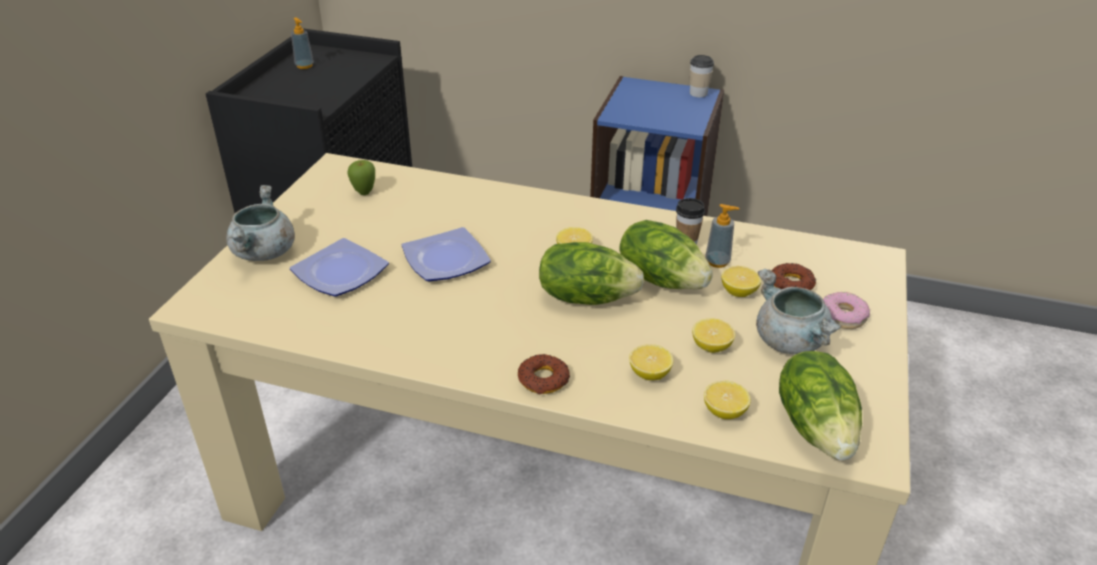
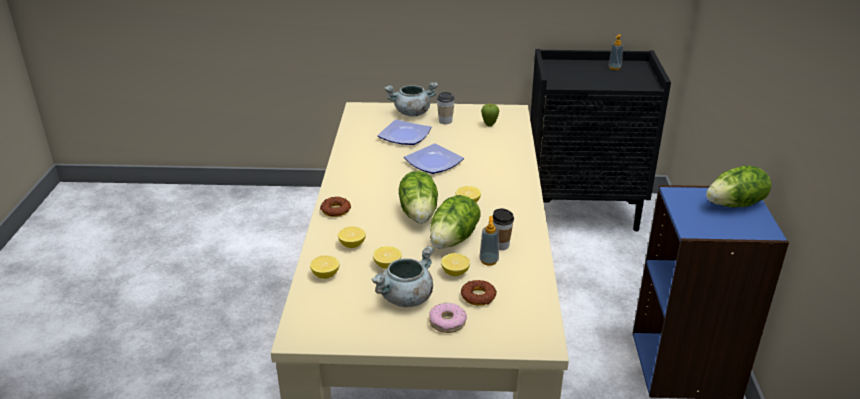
camera: 75 degrees right, 5 degrees down
(698, 93) = (763, 229): cup -> cup (445, 121)
(816, 427) = (321, 312): lettuce -> lettuce (735, 204)

